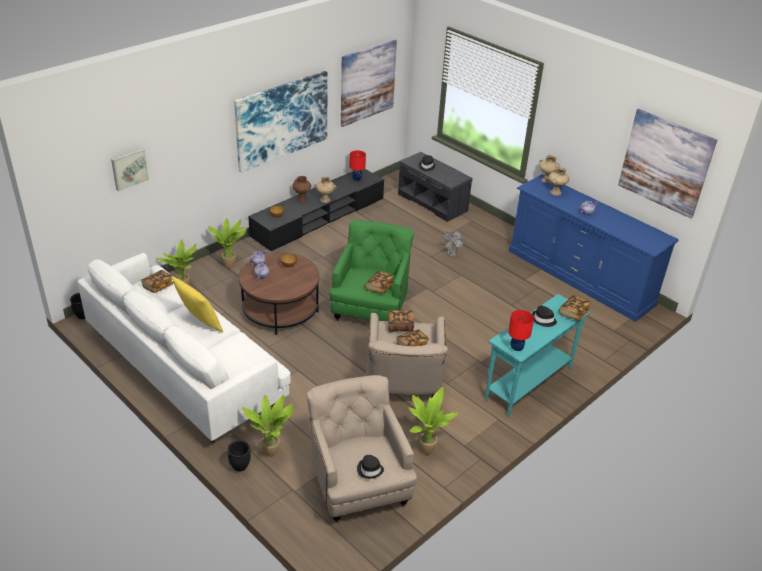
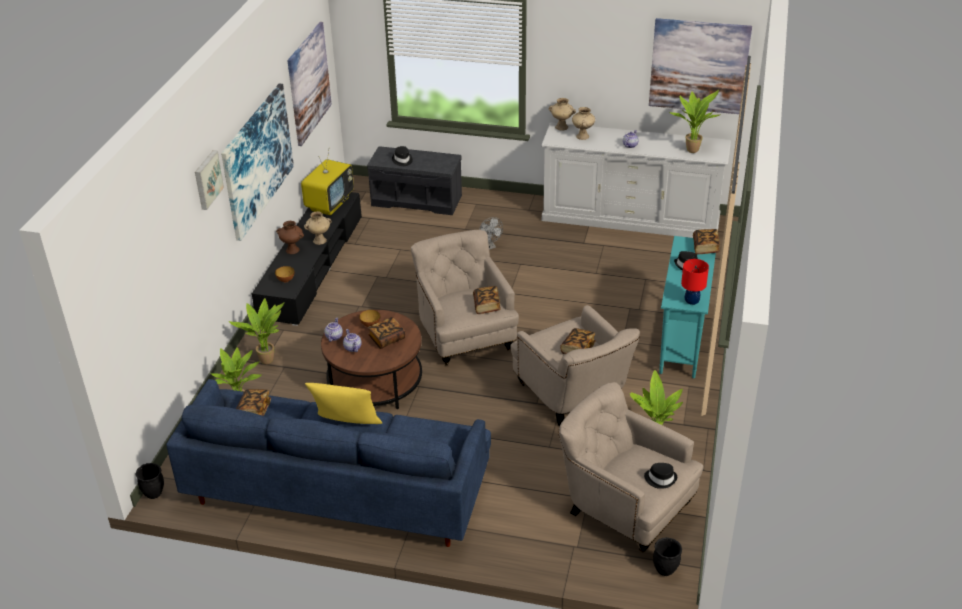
camera: 30 degrees left, 0 degrees up
(129, 169) = (157, 281): picture -> picture (207, 179)
(185, 368) = (338, 489): white sofa -> blue sofa
(239, 467) = (501, 554): black planter -> black planter (665, 570)
(272, 451) = (516, 522): potted plant -> potted plant (692, 149)
(357, 179) = (329, 204): red table lamp -> television
(371, 306) = (464, 334): green armchair -> beige armchair
(400, 326) = (547, 335): book -> book (387, 339)
(580, 277) = (631, 219): blue cabinet -> white cabinet

